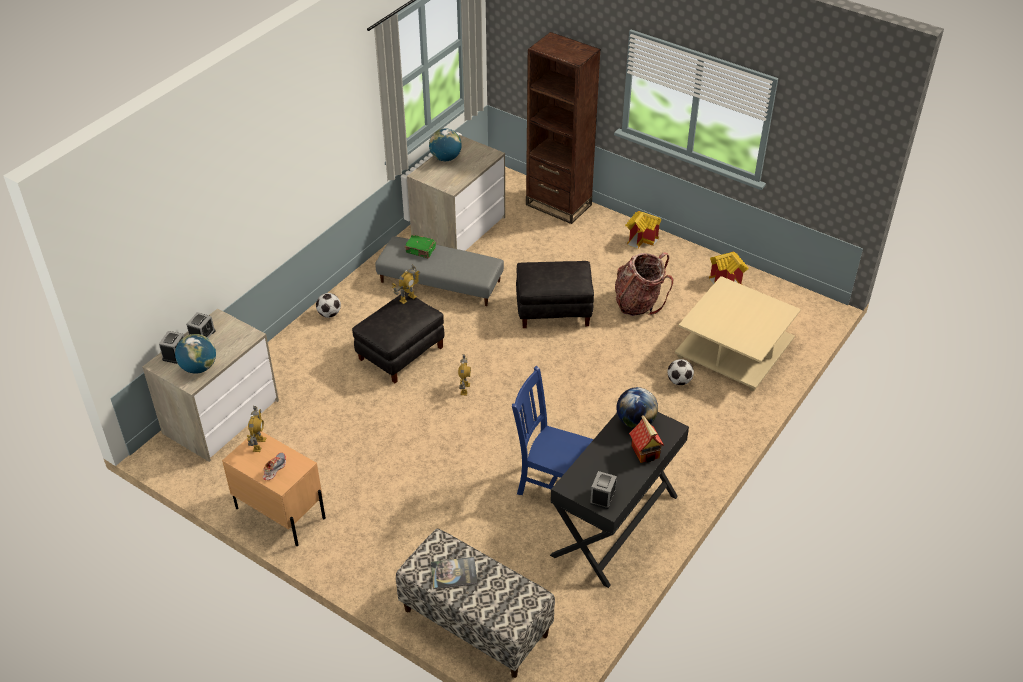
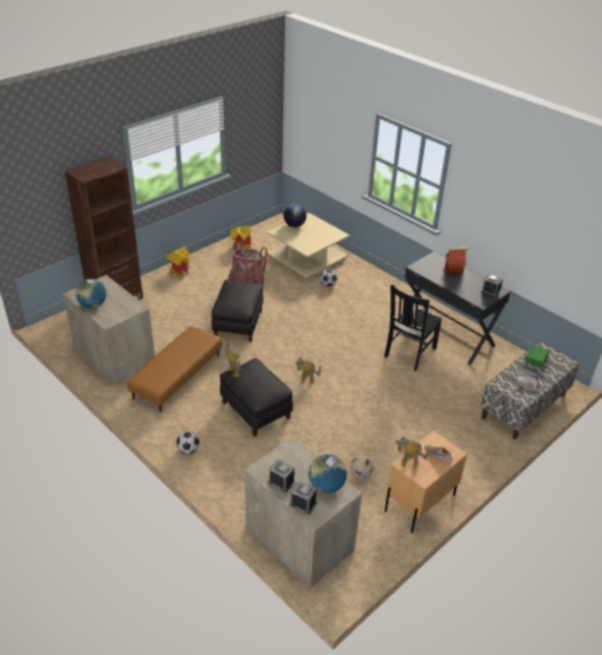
camera: 80 degrees left, 5 degrees down
(316, 455) = (360, 474): none -> football
(421, 251) = (159, 366): green book -> green book (536, 360)
(440, 282) = (177, 376): grey ottoman -> brown ottoman
(553, 484) = (409, 353): blue chair -> black chair
(635, 422) = (428, 268): globe -> globe (294, 225)

